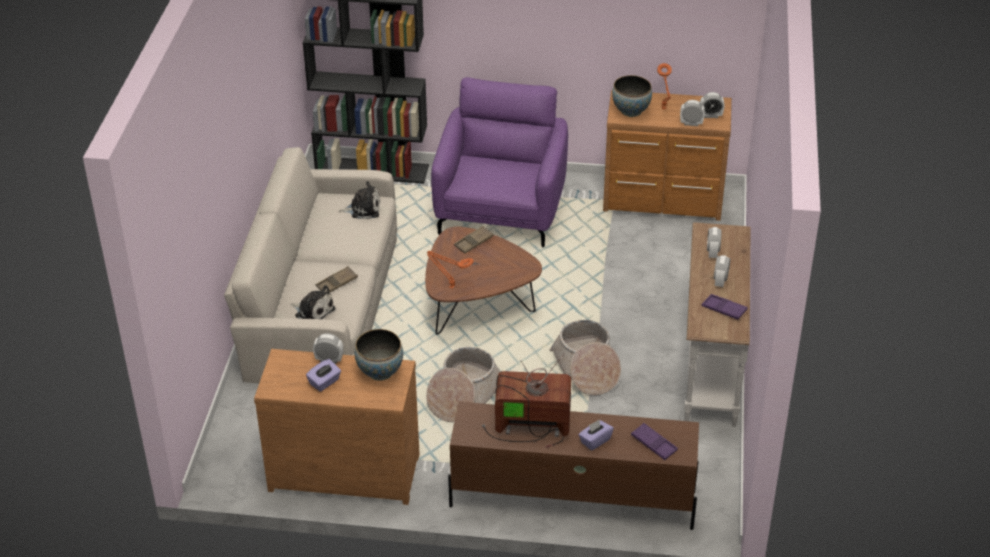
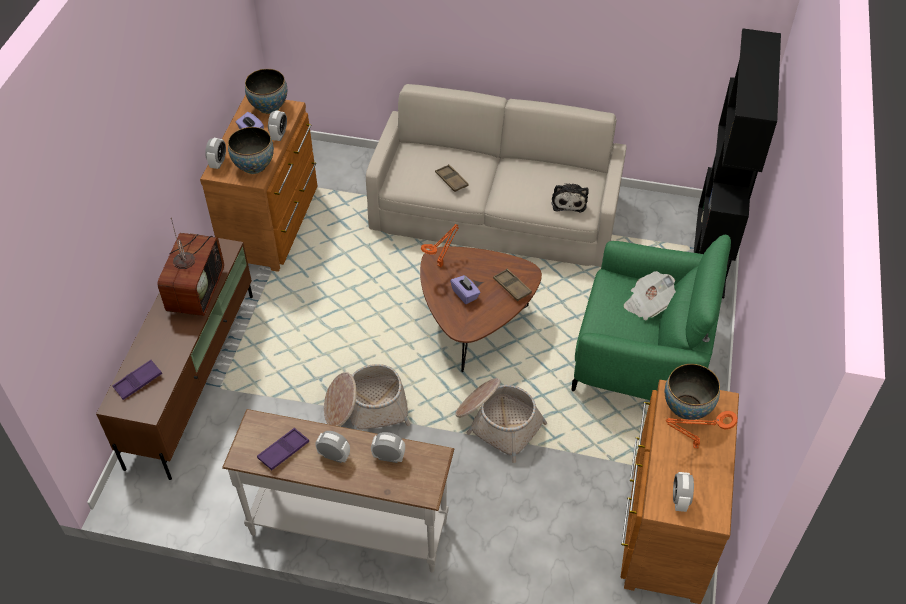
camera: 95 degrees right, 10 degrees up
(279, 375) = (269, 106): none -> bowl
(313, 311) = (414, 165): plush toy -> none
(463, 396) = (346, 307): basket -> basket (498, 423)
(488, 164) = (648, 304): none -> newspaper
(501, 210) = (641, 357): purple armchair -> green armchair
(595, 441) = (158, 336): purple tissue box -> purple tissue box (465, 294)
(691, 123) = (659, 473): alarm clock -> alarm clock (218, 163)

